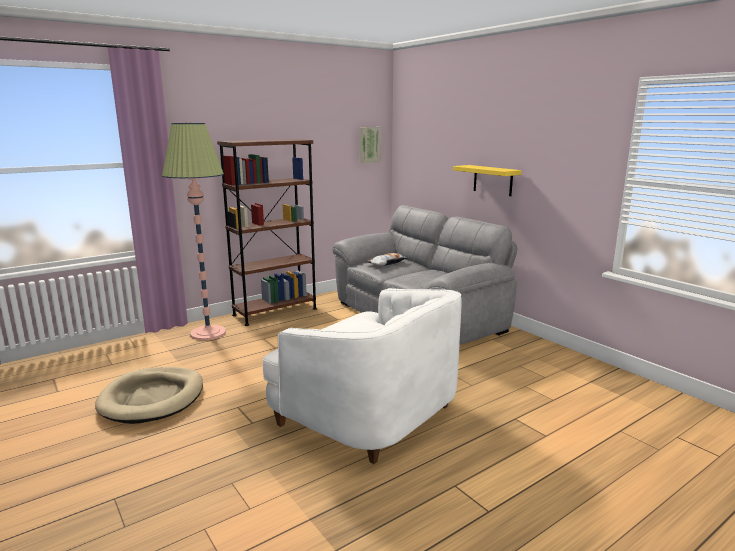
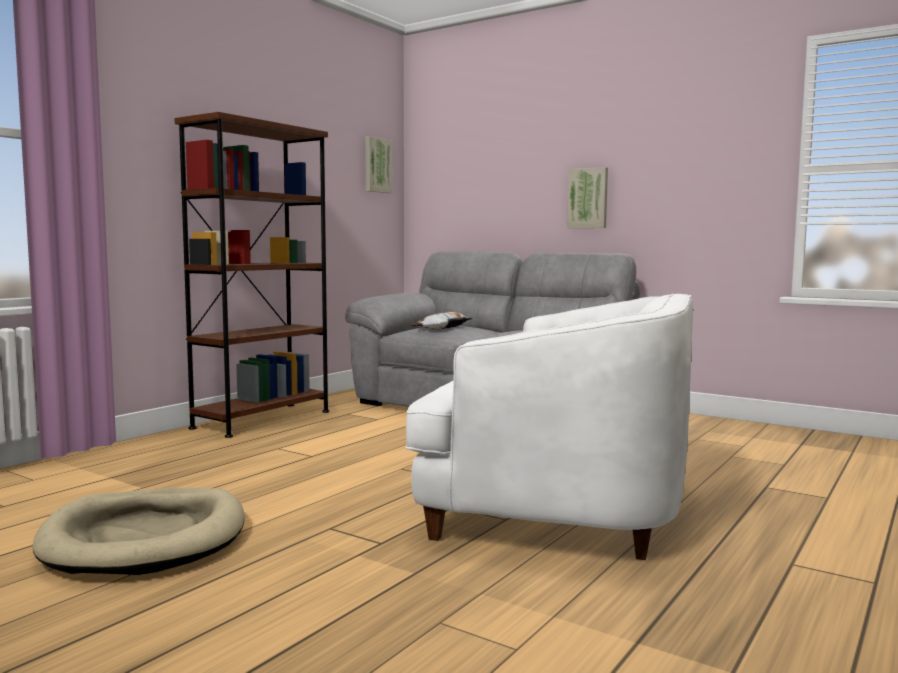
camera: 20 degrees left, 10 degrees down
(208, 333) = (166, 451): floor lamp -> none
(493, 180) = (588, 198): yellow shelf -> picture

